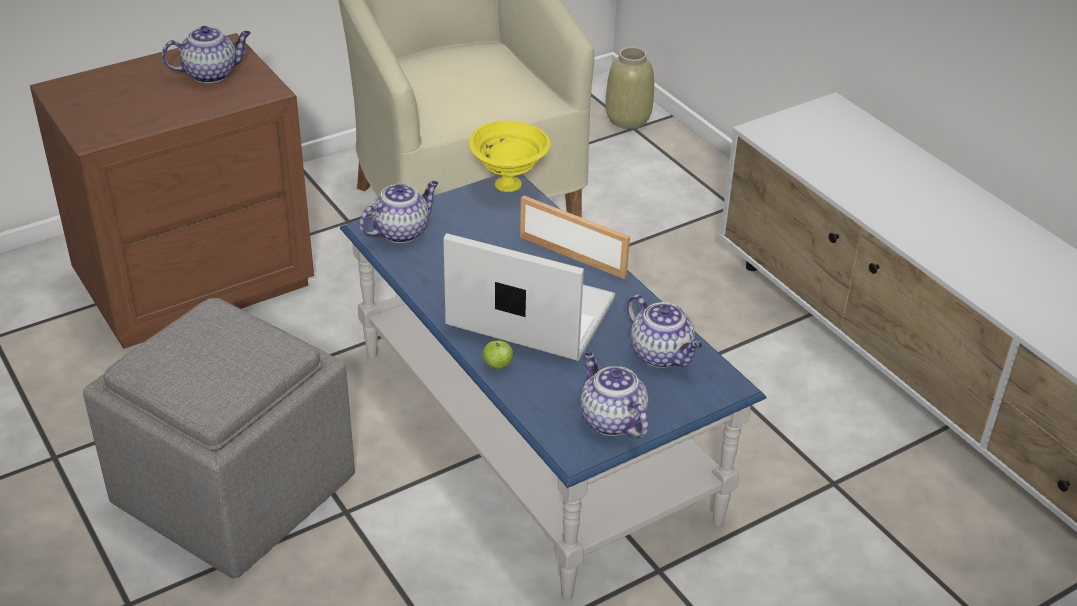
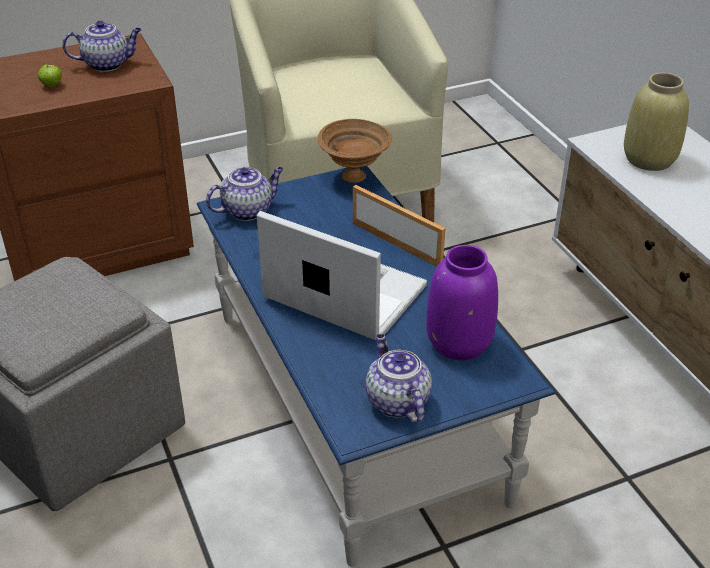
camera: 10 degrees right, 0 degrees up
(498, 365) = (302, 339): apple -> apple (52, 85)
(509, 184) = (354, 176): yellow bowl -> brown bowl
(627, 119) = (493, 135): beige vase -> beige vase (648, 159)
(662, 355) = (460, 342): teapot -> purple vase

